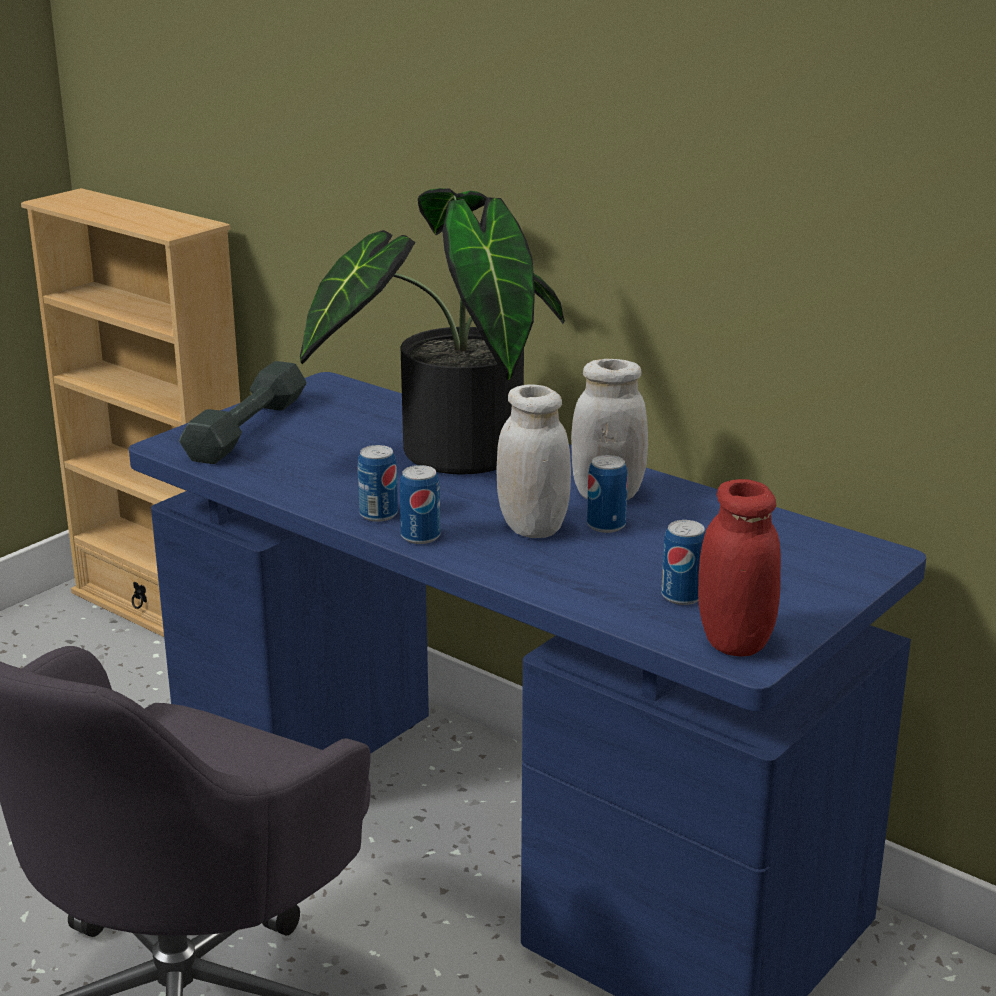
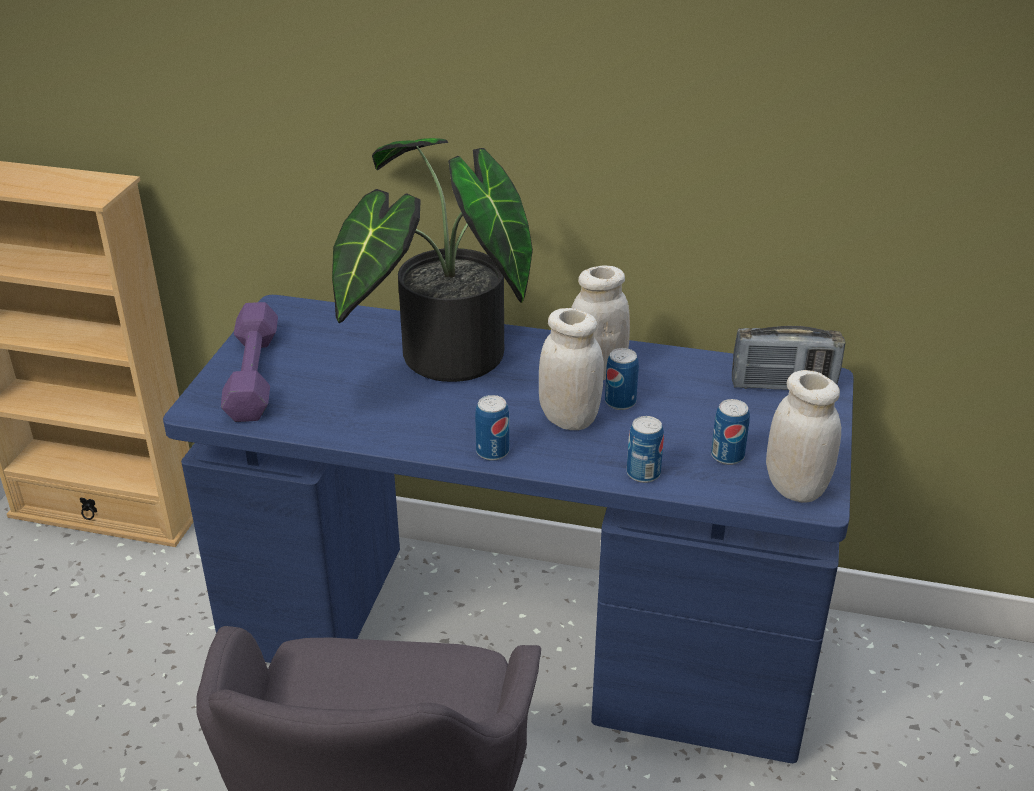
camera: 25 degrees left, 10 degrees up
(246, 428) = (252, 374): grey dumbbell -> purple dumbbell
(378, 514) = (441, 438): can -> can (643, 473)
(734, 641) = (795, 488): red jar -> white jar
(820, 550) = (783, 385): none -> radio

